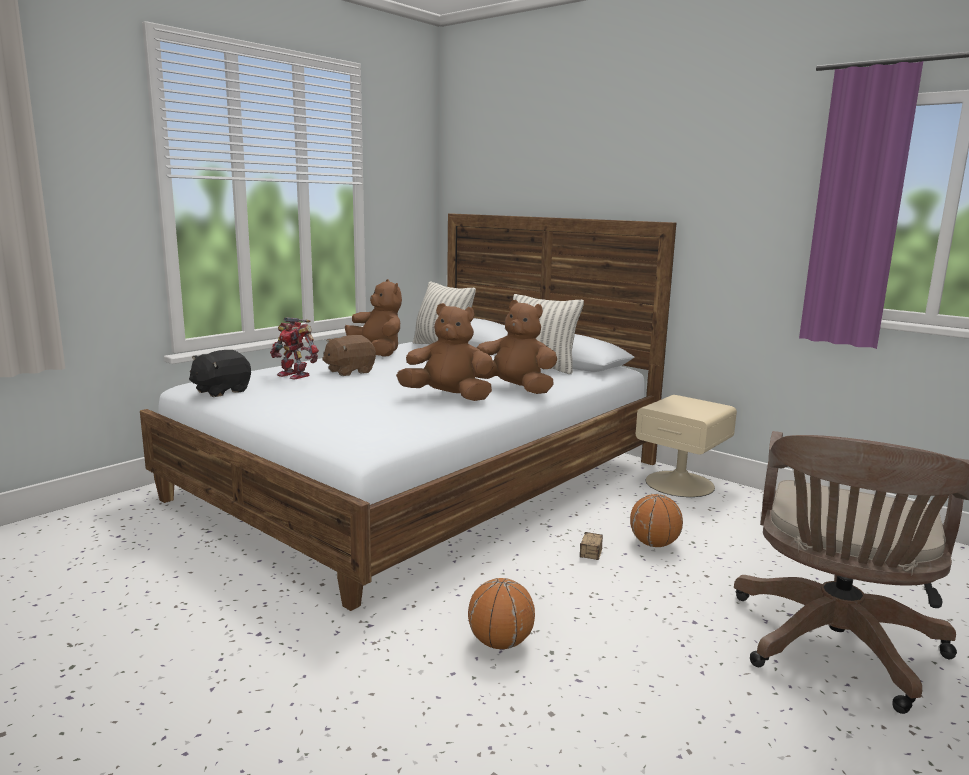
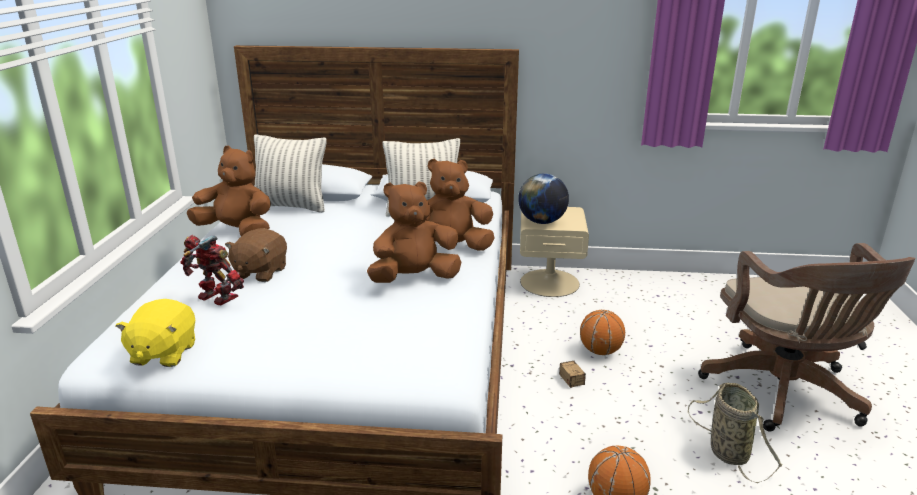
camera: 35 degrees left, 10 degrees up
(221, 391) = (163, 353): black plush toy -> yellow plush toy
(295, 375) = (216, 299): toy robot -> toy robot turned 150 degrees counterclockwise
(668, 407) = (542, 222): none -> globe
(675, 659) = (726, 451): none -> basket

